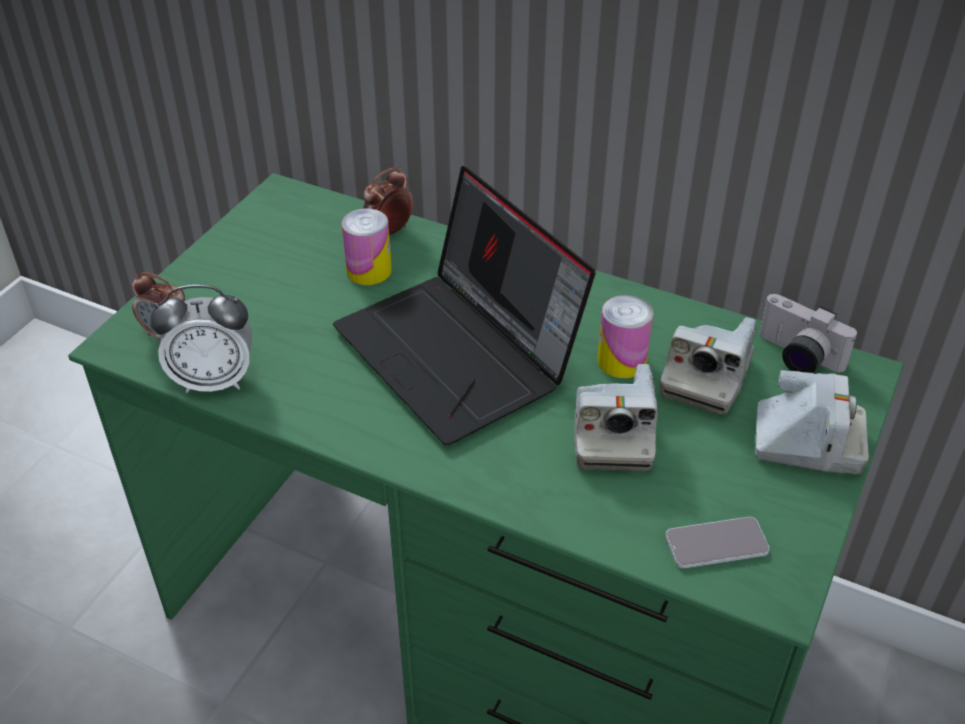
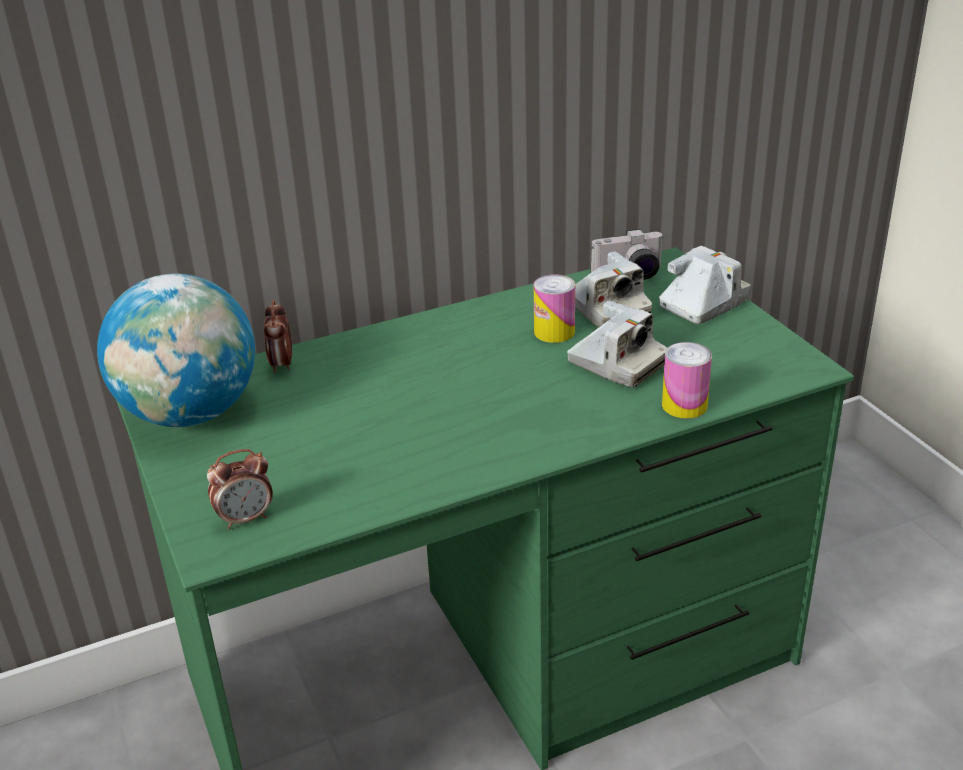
camera: 50 degrees left, 10 degrees down
(214, 380) = (335, 513): alarm clock -> none
(276, 227) = (191, 413): none -> globe
(369, 270) = (313, 391): can -> can (684, 405)
(461, 354) = (463, 389): laptop -> none
(716, 544) = (749, 369): phone -> none

